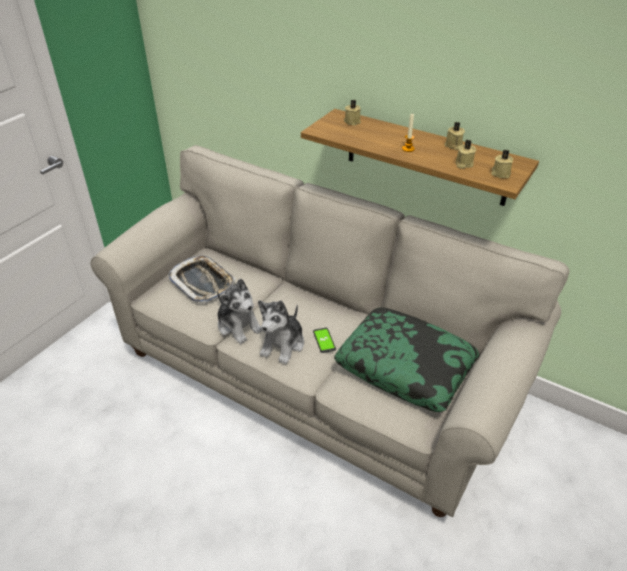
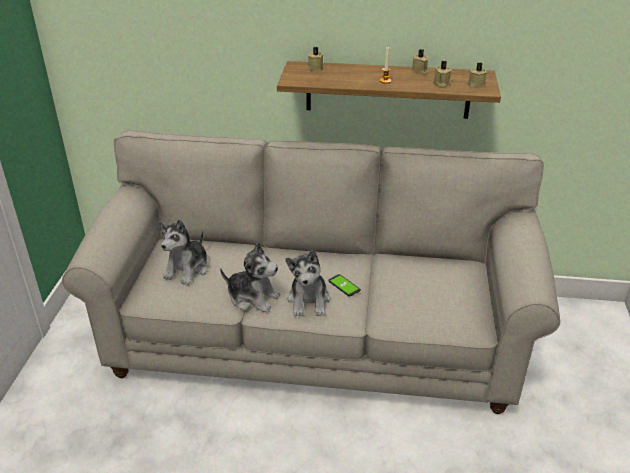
camera: 25 degrees left, 5 degrees down
(202, 282) = (187, 269): tray -> plush toy
(405, 366) = (431, 284): pillow -> none

